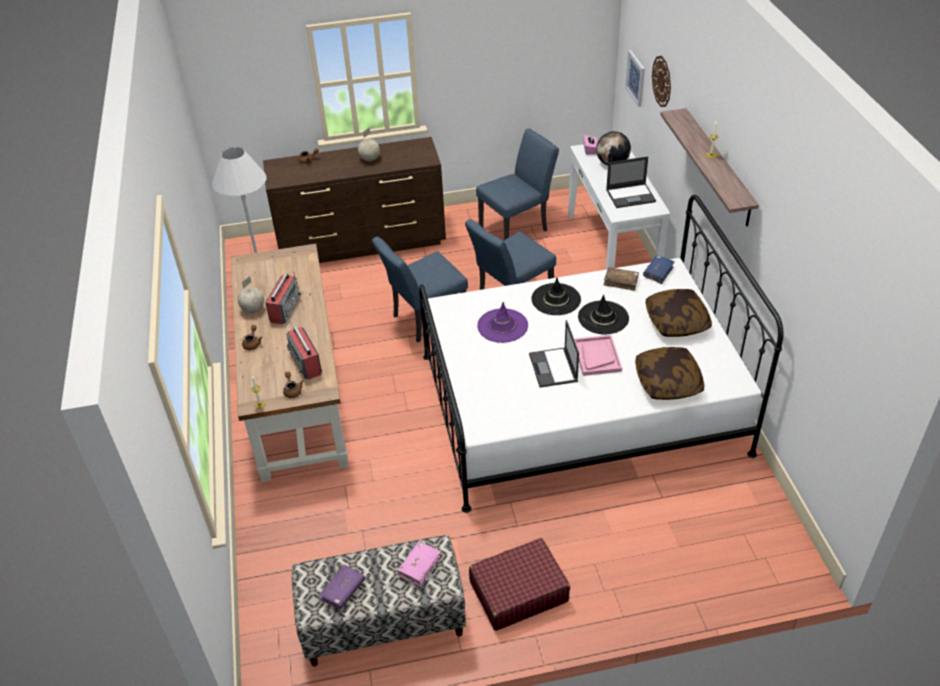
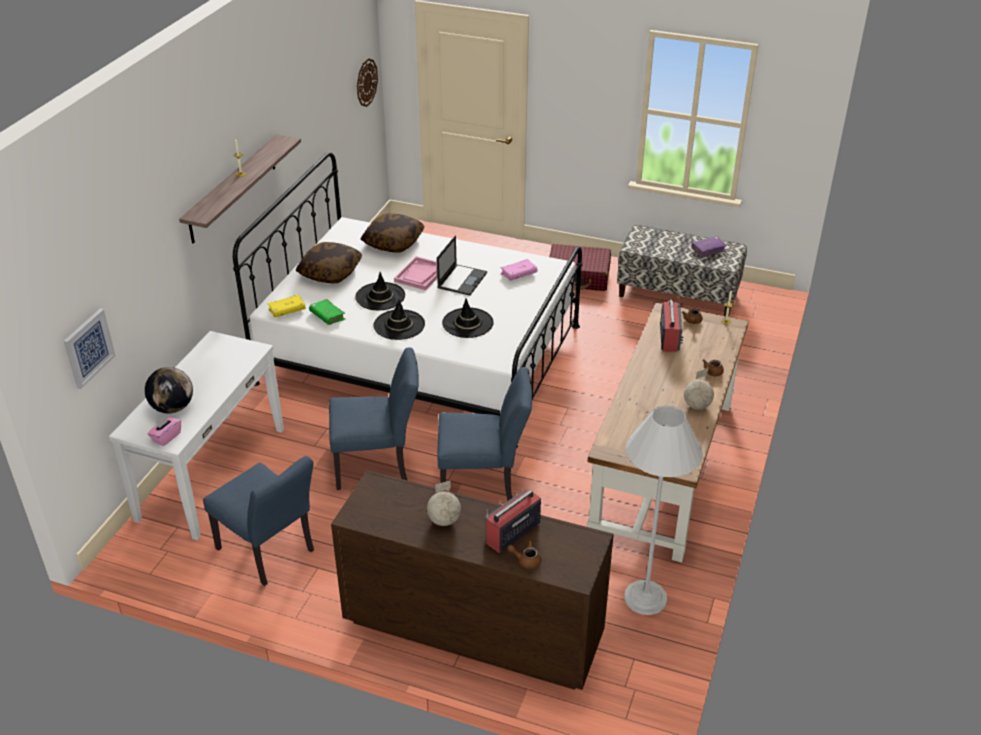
camera: 150 degrees left, 5 degrees down
(285, 308) = (663, 393): radio -> radio (512, 533)
(419, 566) = (651, 243): pink book -> pink book (519, 274)
(502, 326) = (468, 323): purple hat -> black hat
(518, 228) = (270, 553): blue chair -> blue chair turned 135 degrees counterclockwise
(621, 282) = (327, 316): brown book -> green book
(631, 195) = (214, 362): laptop -> none
(658, 272) = (287, 310): blue book -> yellow book
(662, 81) = (135, 263): wall clock -> wall clock (366, 82)

